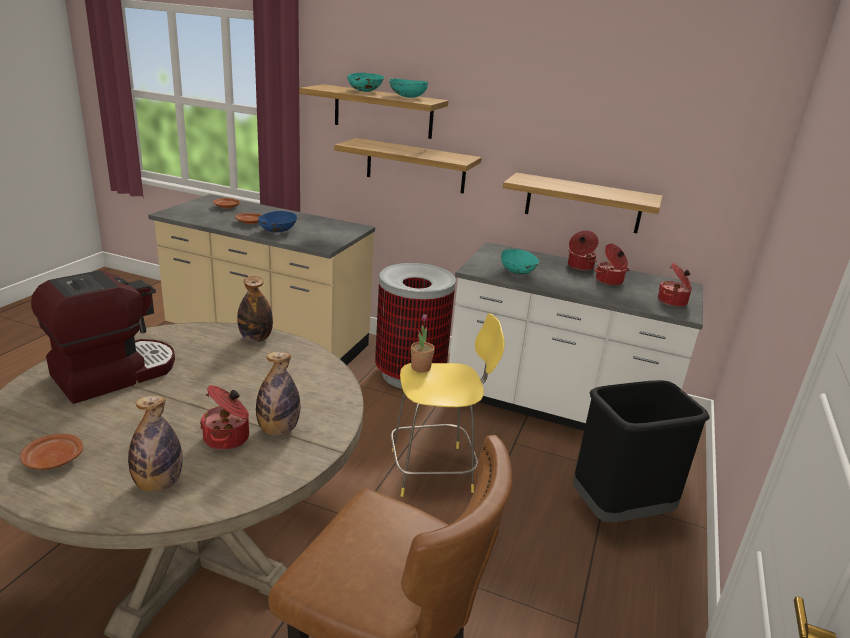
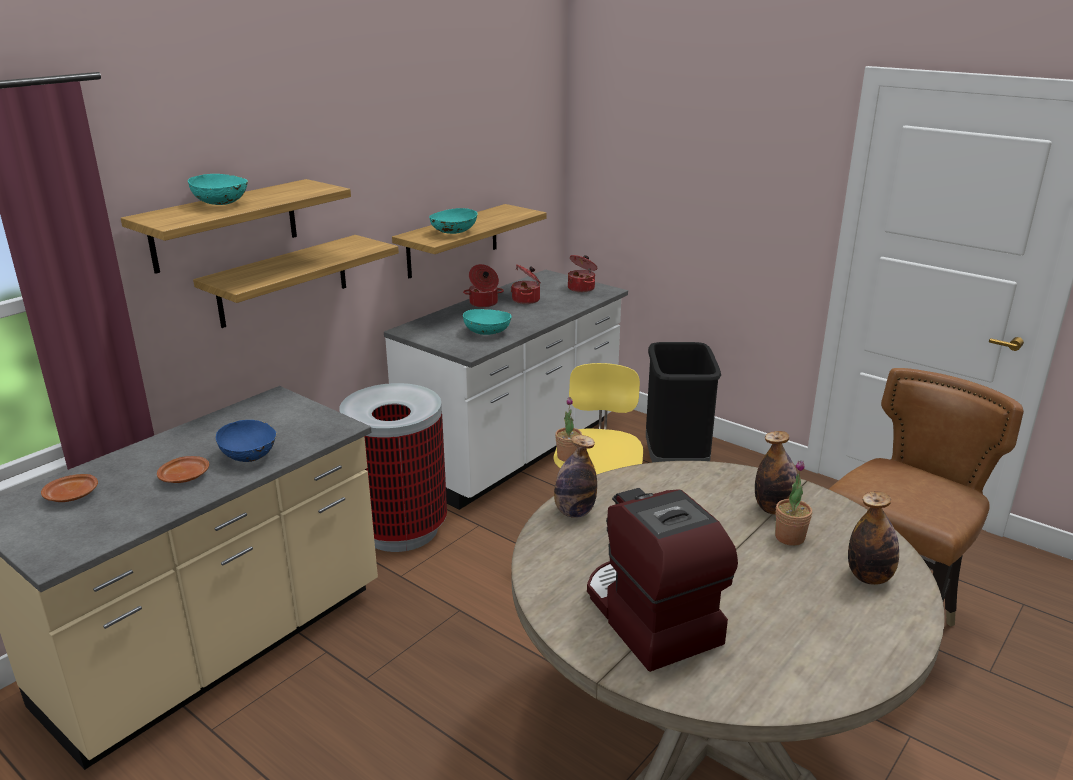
camera: 70 degrees left, 0 degrees up
(53, 459) = (838, 648): brown plate -> none
(228, 438) = (789, 537): cooking pot -> potted plant
(407, 97) = (282, 191): turquoise bowl -> turquoise bowl (454, 233)

